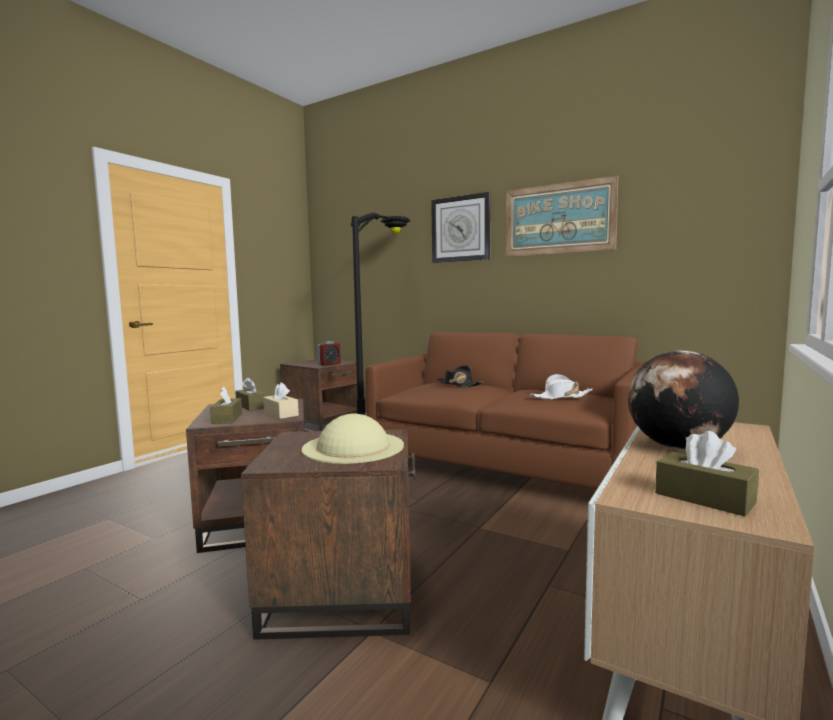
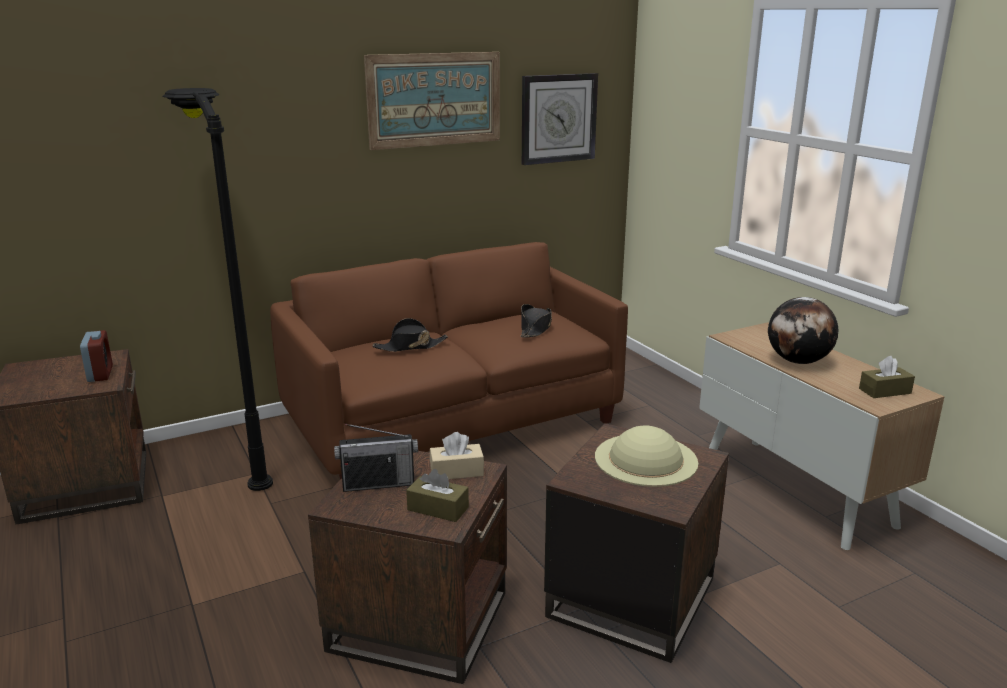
camera: 60 degrees left, 15 degrees up
(251, 406) = (378, 484): brown tissue box -> radio
(461, 229) = (294, 106): wall clock -> wall clock (558, 118)
(561, 397) = (535, 328): white hat -> black hat

